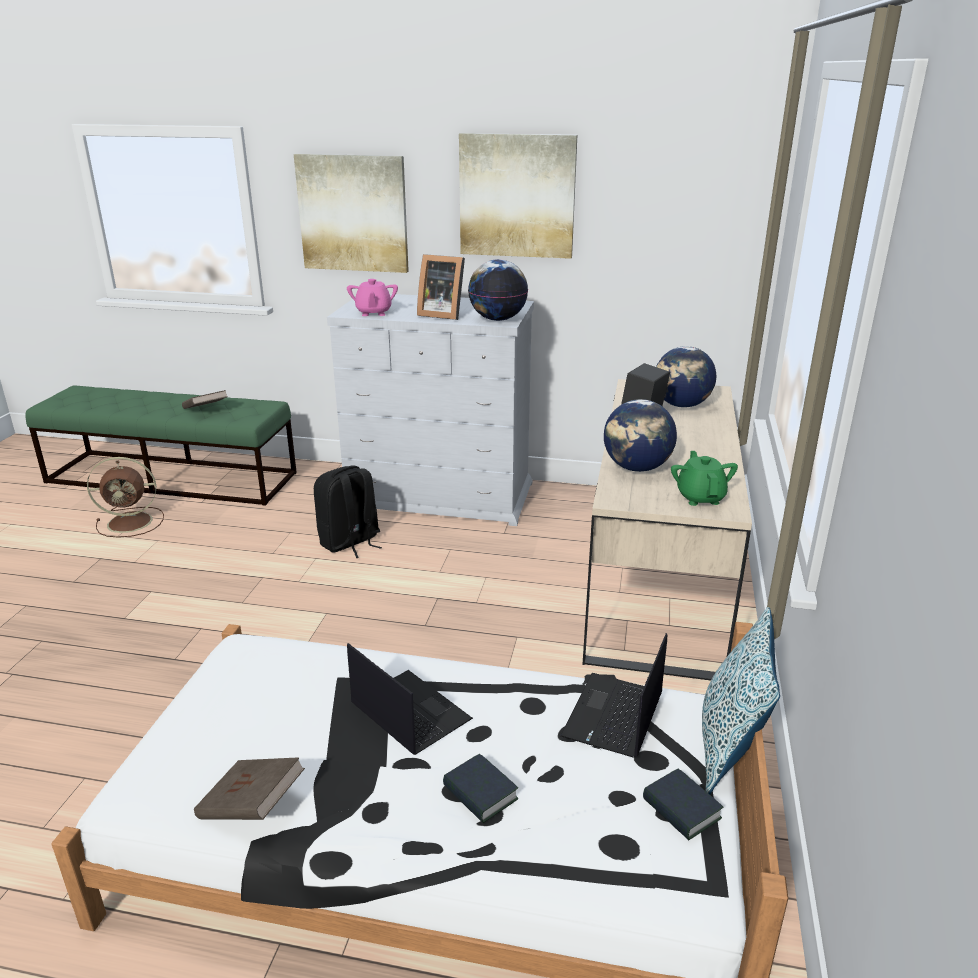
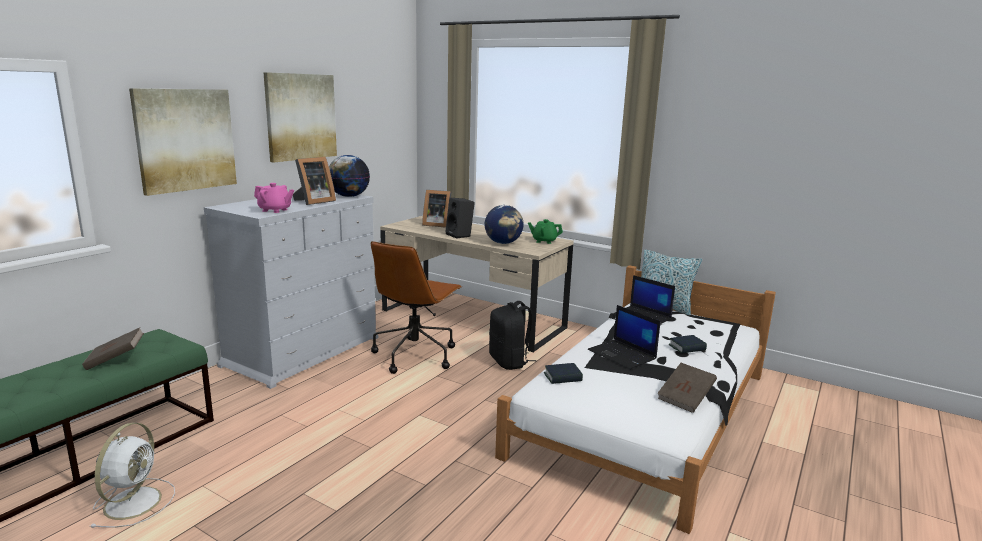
camera: 70 degrees left, 10 degrees down
(132, 522) = (134, 501): brown fan -> white fan
(350, 542) = (330, 393): black backpack -> black backpack (509, 362)
(408, 712) = (623, 355): laptop -> laptop turned 105 degrees counterclockwise
(487, 565) = (415, 355): none -> brown office chair
(681, 405) = (436, 225): globe -> picture frame
(681, 809) = (699, 319): book -> book (562, 377)

